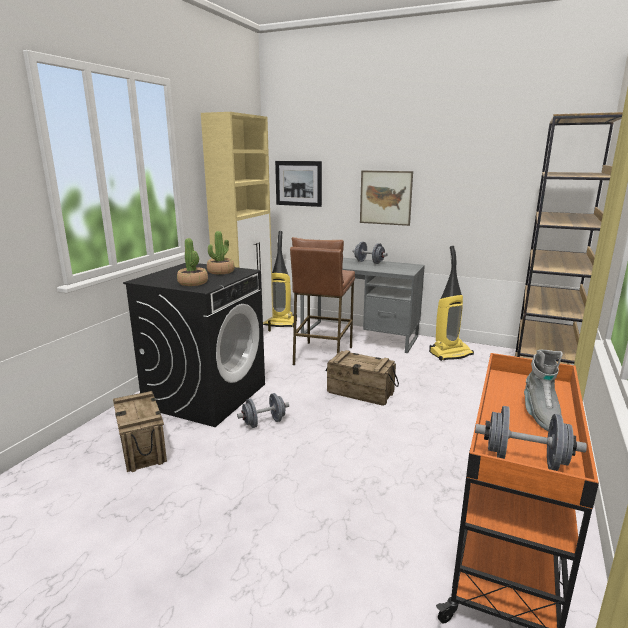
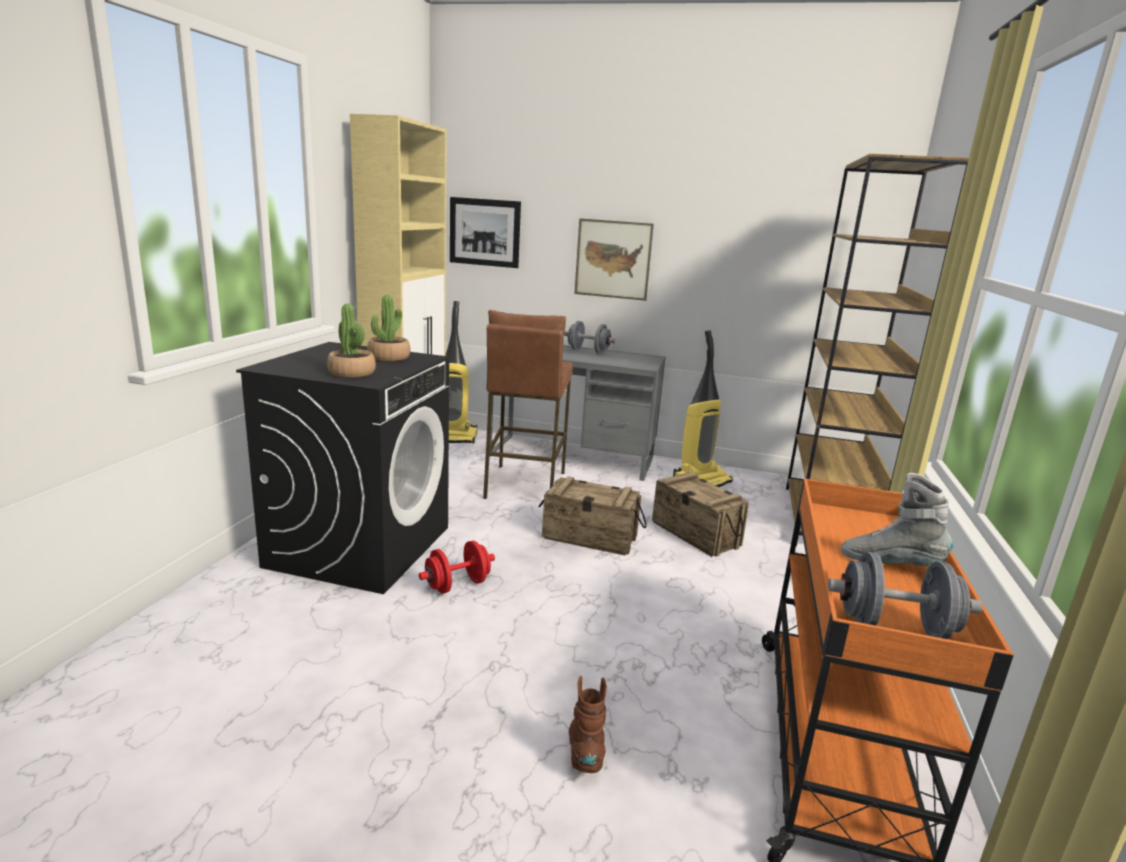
camera: 10 degrees left, 0 degrees up
(142, 447) = (272, 629): crate -> crate (696, 534)
(264, 422) = (457, 585): grey dumbbell -> red dumbbell
(327, 538) = (586, 753): none -> brown boot
(540, 415) = (890, 564): grey boot -> grey boot turned 120 degrees clockwise

